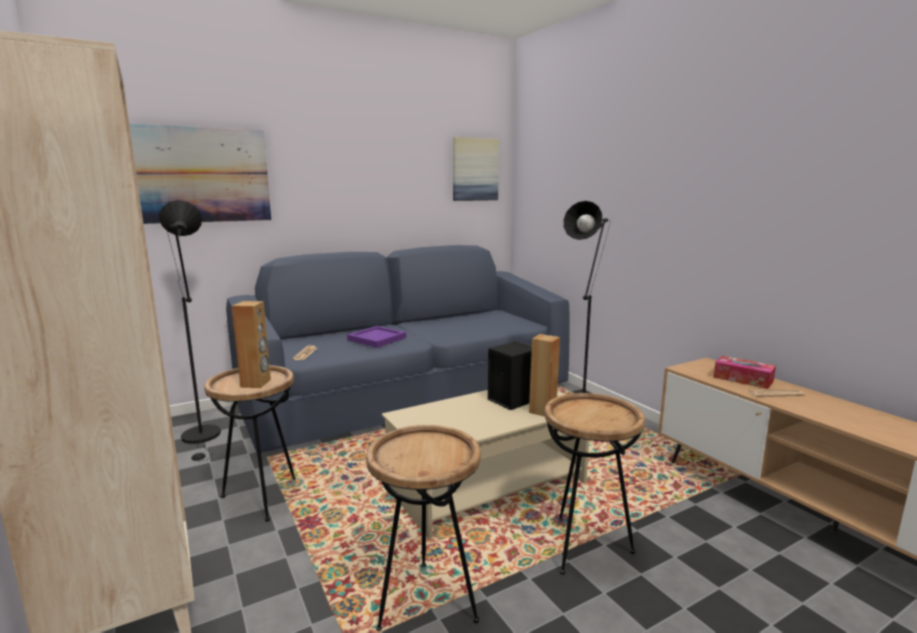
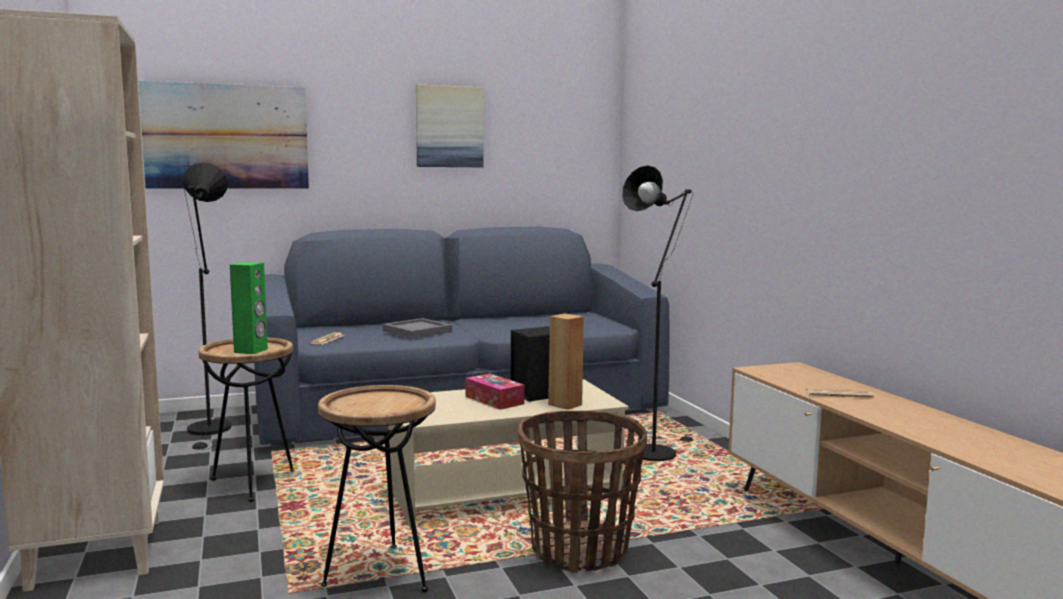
camera: 10 degrees right, 5 degrees down
(256, 383) = (251, 351): brown speaker -> green speaker
(376, 339) = (416, 331): purple tray -> grey tray
(475, 169) = (566, 134): picture -> picture (449, 127)
(585, 547) = (580, 550): brown side table -> basket
(743, 379) = (816, 381): tissue box -> tissue box (494, 400)

